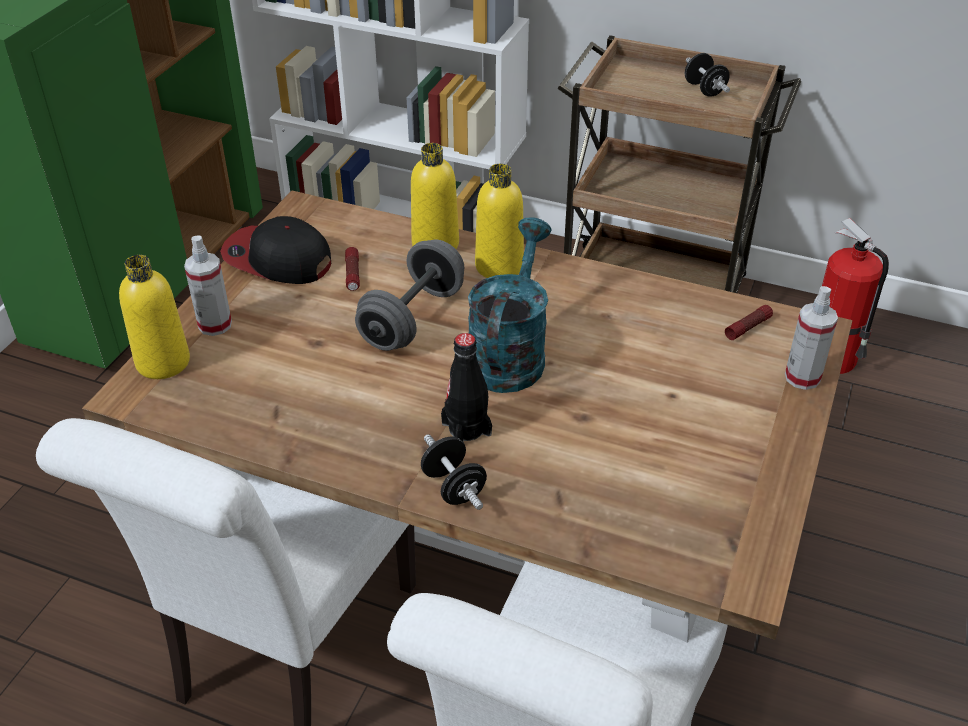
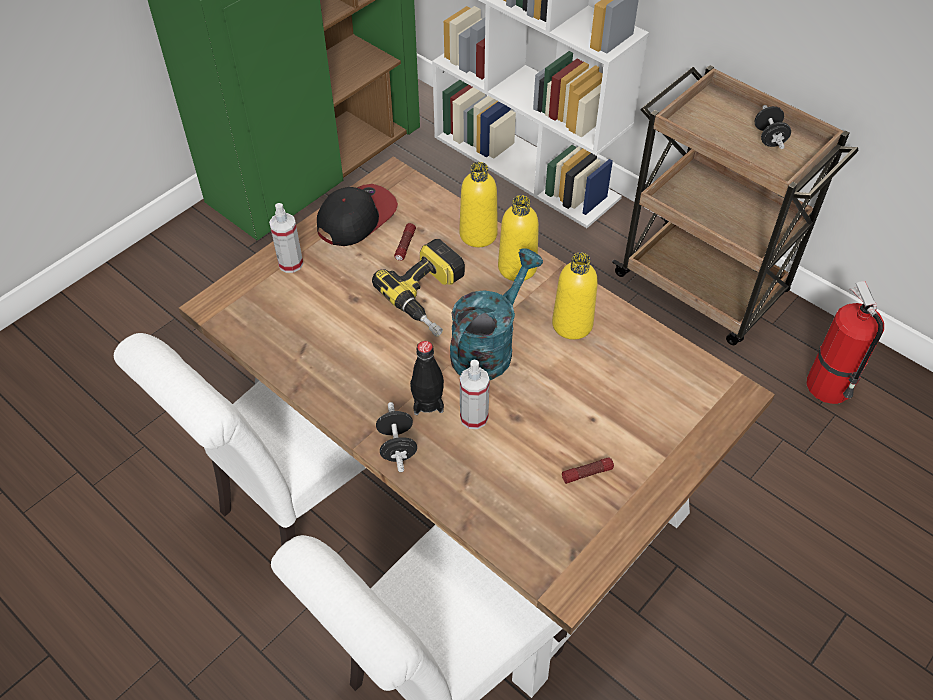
camera: 20 degrees right, 10 degrees up
(163, 362) = (244, 285): yellow bottle -> yellow bottle (572, 324)
(277, 259) = (356, 217): cap -> cap turned 90 degrees clockwise
(412, 318) = (431, 297): grey dumbbell -> power drill
(748, 327) = (684, 377): flashlight -> flashlight (587, 473)
(802, 377) = (703, 434): spray bottle -> spray bottle (474, 417)

